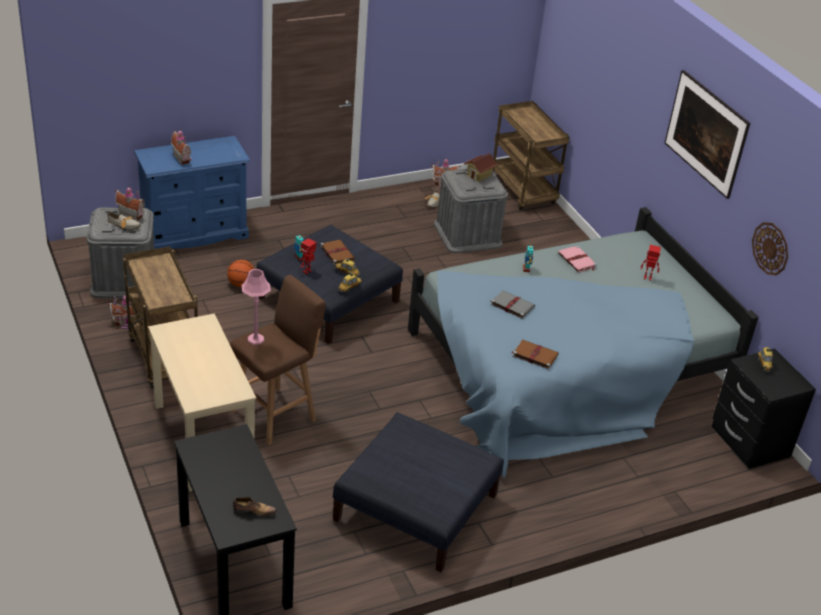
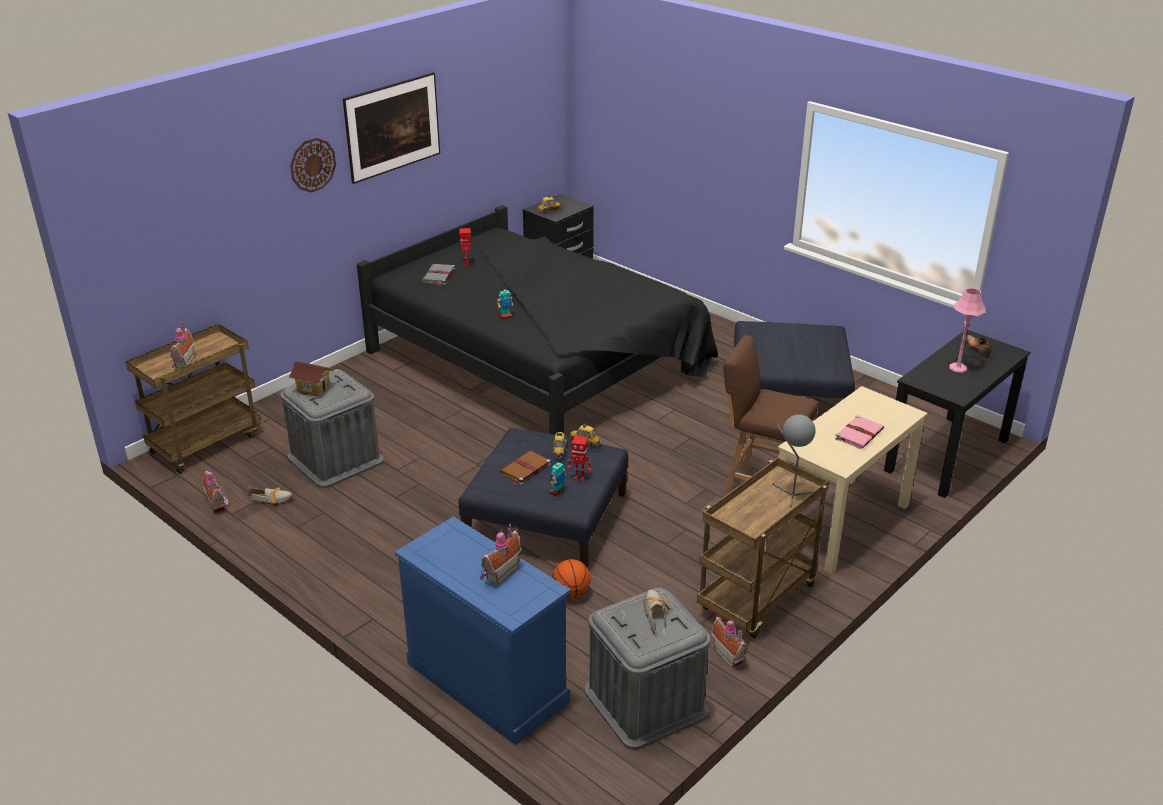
camera: 110 degrees left, 5 degrees down
(132, 215) = (624, 618): toy house -> toy house (182, 363)
(158, 296) = (790, 494): none -> grey table lamp
(255, 339) = (783, 414): pink table lamp -> pink table lamp (958, 368)
(511, 305) = (579, 309): grey book -> grey book (438, 276)
(534, 355) = (641, 288): brown book -> none
(565, 369) = (540, 360): blue bed -> black bed
(577, 261) = (467, 296): pink book -> pink book (859, 434)
(770, 248) = (489, 146): wall clock -> wall clock (312, 165)

